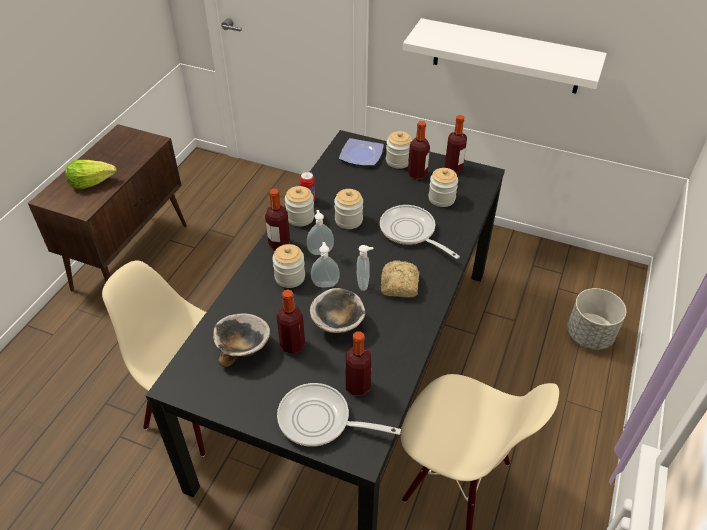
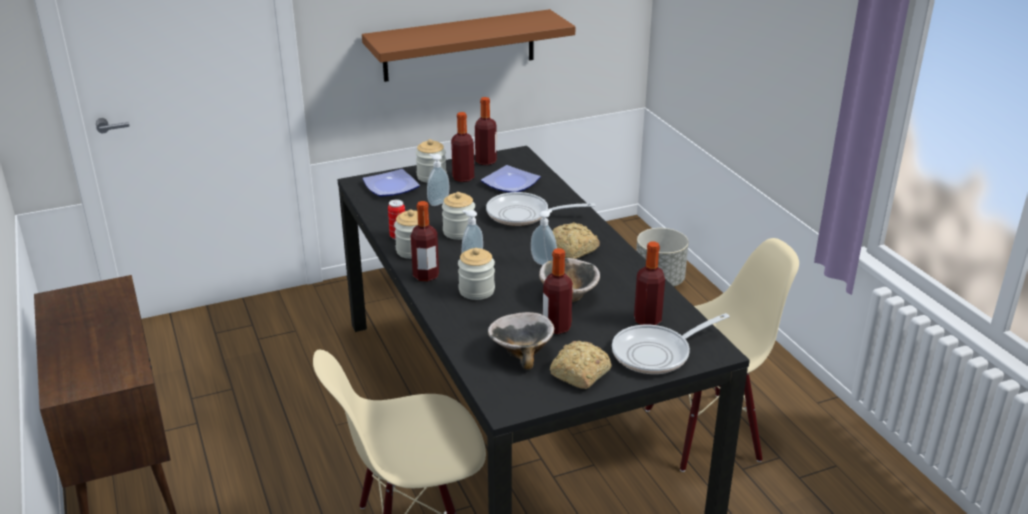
camera: 45 degrees left, 15 degrees down
(92, 182) = (98, 351): lettuce -> none
(249, 395) = (579, 374): none -> bread
(325, 283) = (513, 278): soap dispenser -> soap dispenser (437, 202)
(441, 198) = (510, 184): jar -> plate
(506, 56) = (459, 45): white shelf -> brown shelf

